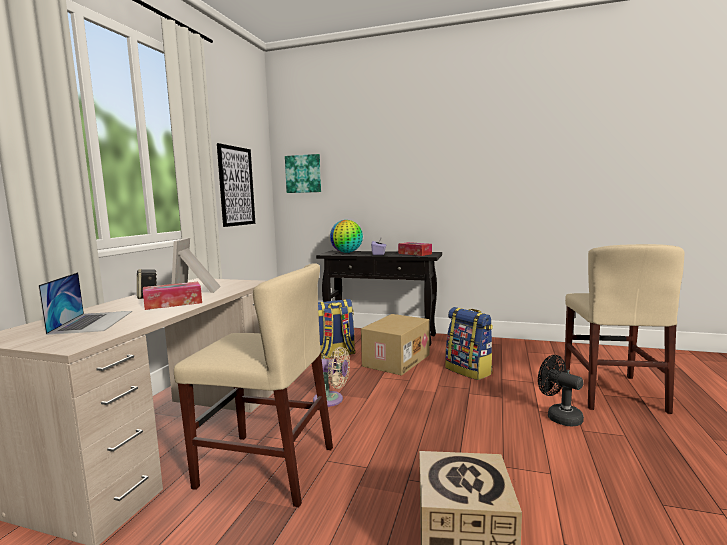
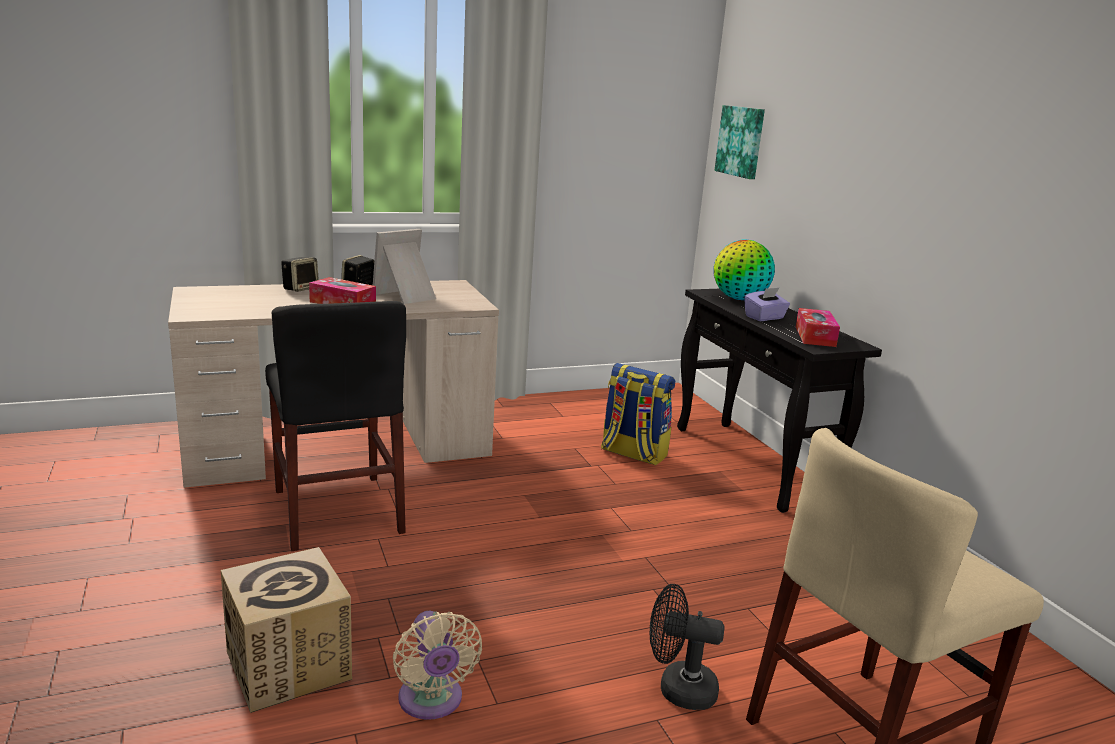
camera: 50 degrees right, 10 degrees up
(92, 322) = (255, 300): laptop -> none
(102, 308) = (300, 288): none -> speaker
(236, 186) = (606, 154): picture -> none
(266, 467) = (337, 511): beige chair -> black chair
(331, 400) = (505, 496): beige fan -> beige fan (431, 702)
(395, 360) = (682, 501): cardboard box -> none
(469, 371) = (735, 571): backpack -> none
(559, 416) = (678, 689): black fan -> black fan turned 90 degrees counterclockwise

